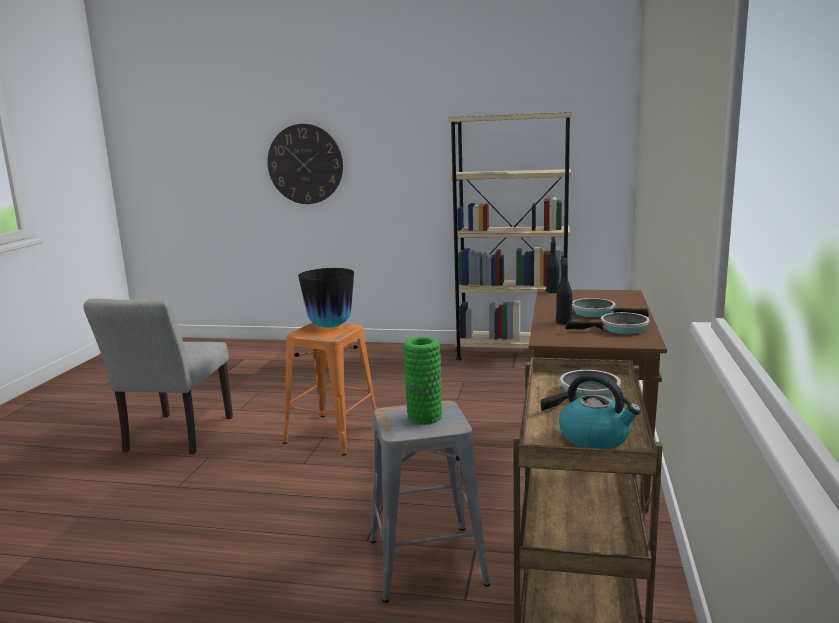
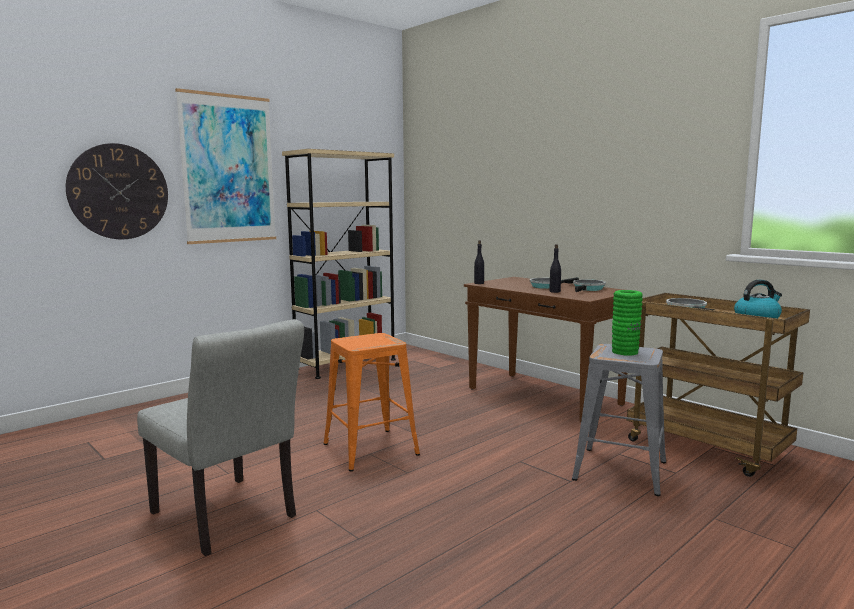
camera: 55 degrees left, 5 degrees down
(330, 326) = (360, 338): vase -> none
(399, 139) = (228, 169): none -> picture

